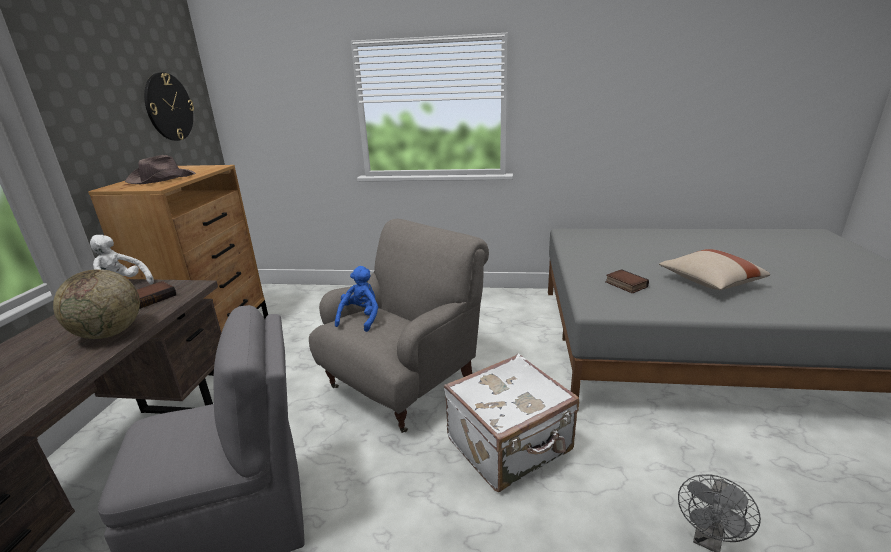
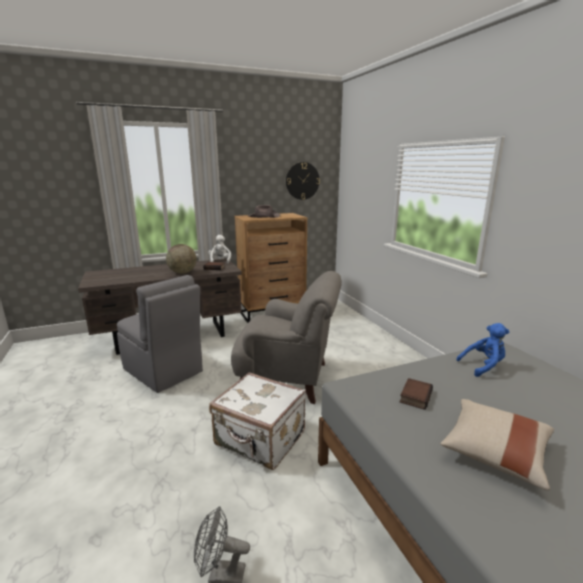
camera: 60 degrees right, 5 degrees down
(361, 318) = (270, 319): blue plush toy -> blue plush toy (483, 366)

